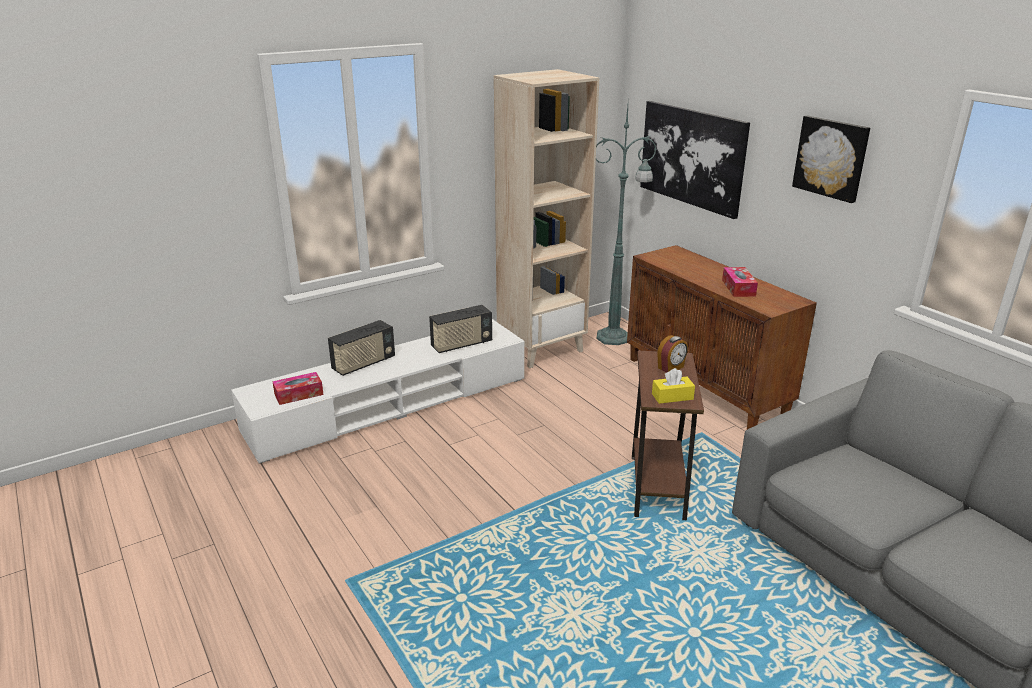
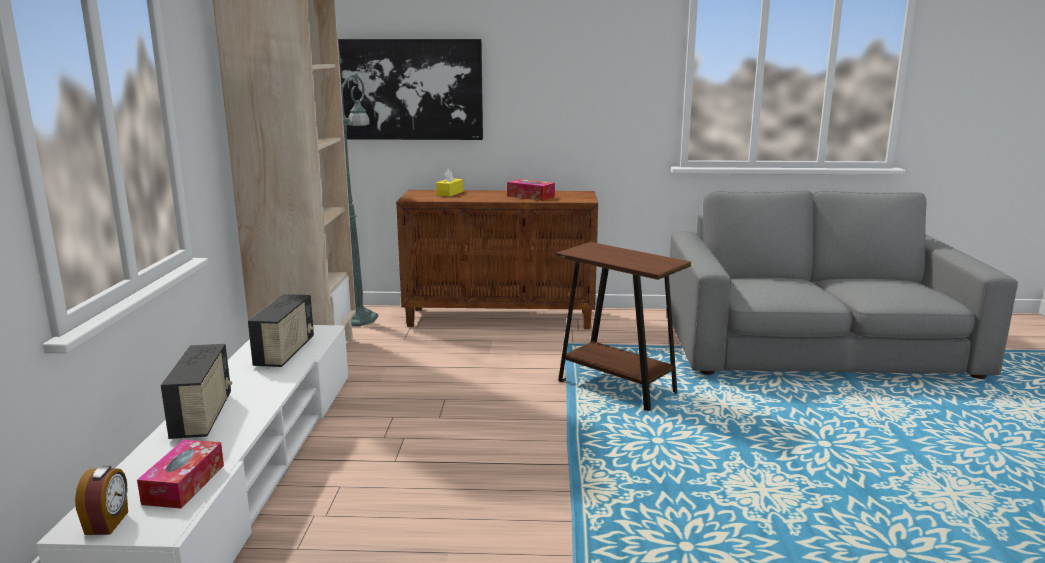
camera: 55 degrees left, 10 degrees down
(671, 368) = (606, 252): alarm clock -> alarm clock (108, 523)
(672, 396) = (656, 263): yellow tissue box -> yellow tissue box (450, 193)
(831, 158) = (580, 55): picture -> none

